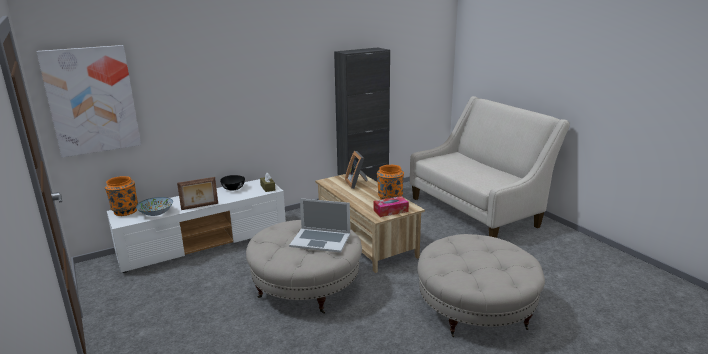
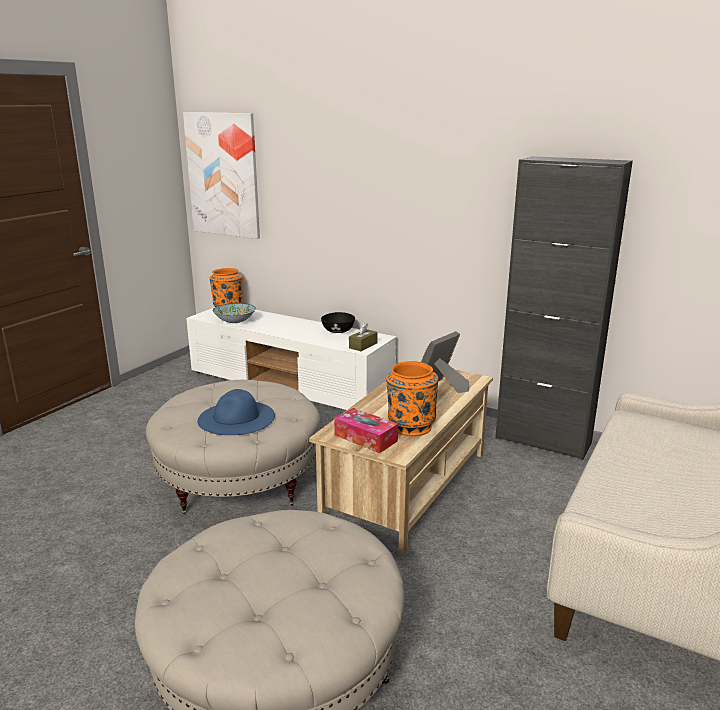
camera: 60 degrees right, 0 degrees up
(200, 207) = (270, 332): picture frame -> none
(320, 240) = (236, 418): laptop -> blue hat

